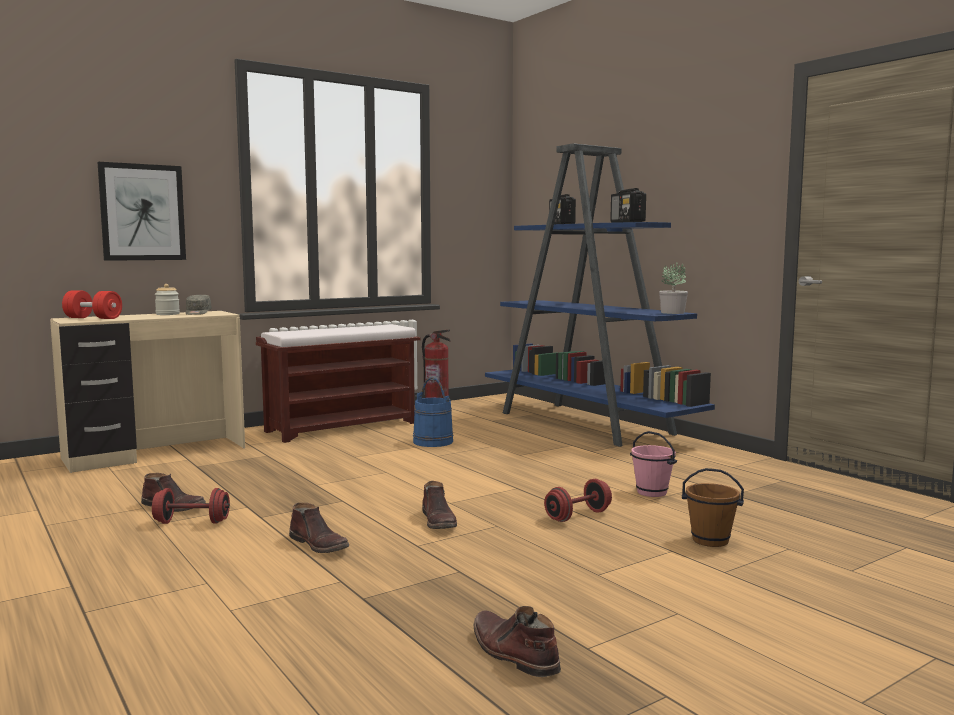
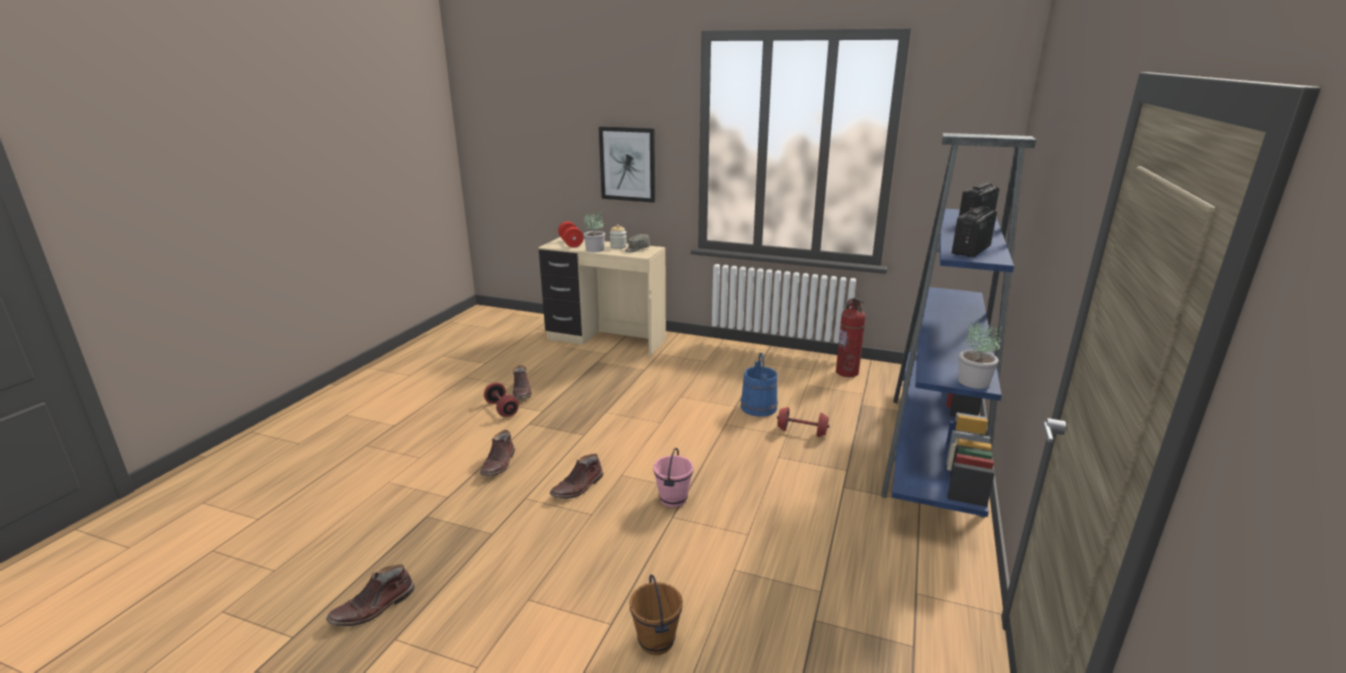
camera: 55 degrees right, 15 degrees up
(148, 317) = (595, 249): none -> potted plant
(342, 427) = (743, 361): brown bench -> none
(513, 653) = (373, 607): brown boot -> brown boot turned 150 degrees counterclockwise
(578, 516) = (650, 544): red dumbbell -> red dumbbell (801, 432)
(652, 492) = (758, 564): pink bucket -> pink bucket (673, 499)

